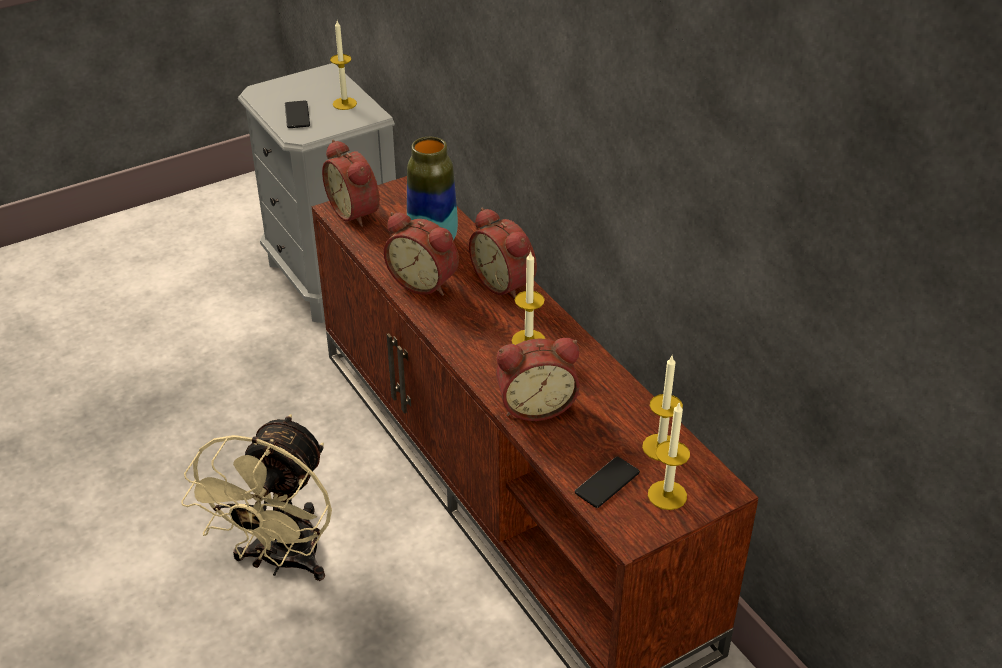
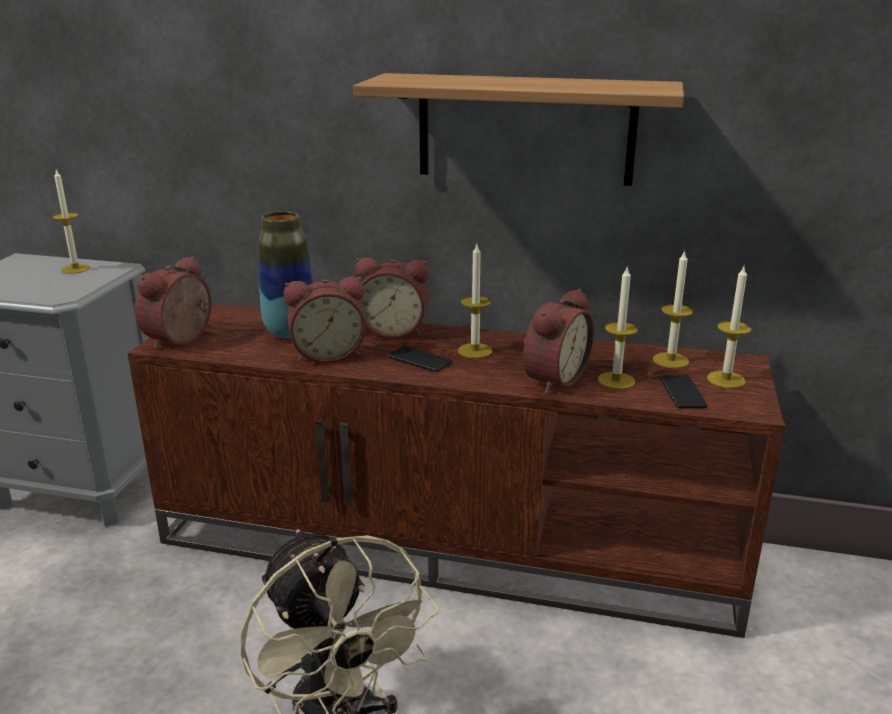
camera: 45 degrees left, 15 degrees down
(297, 115) = (35, 287): phone -> phone (419, 360)
(357, 211) = (182, 340): alarm clock -> alarm clock turned 105 degrees clockwise
(579, 438) = (616, 380): none -> candle
(618, 160) = (525, 129): none -> shelf

